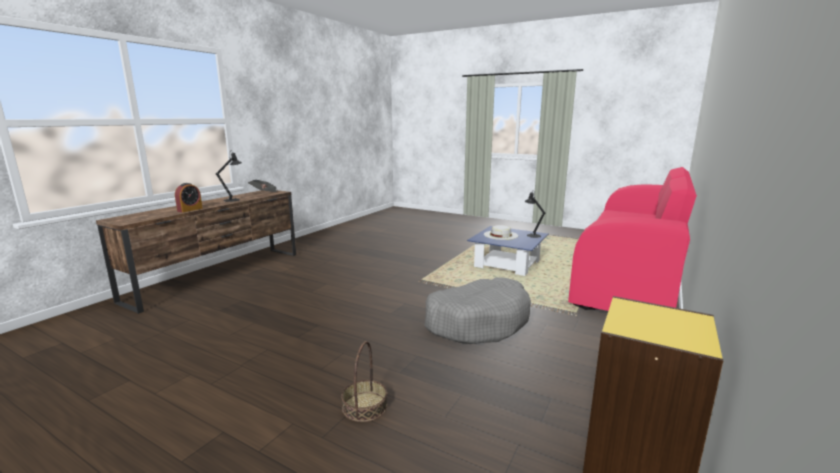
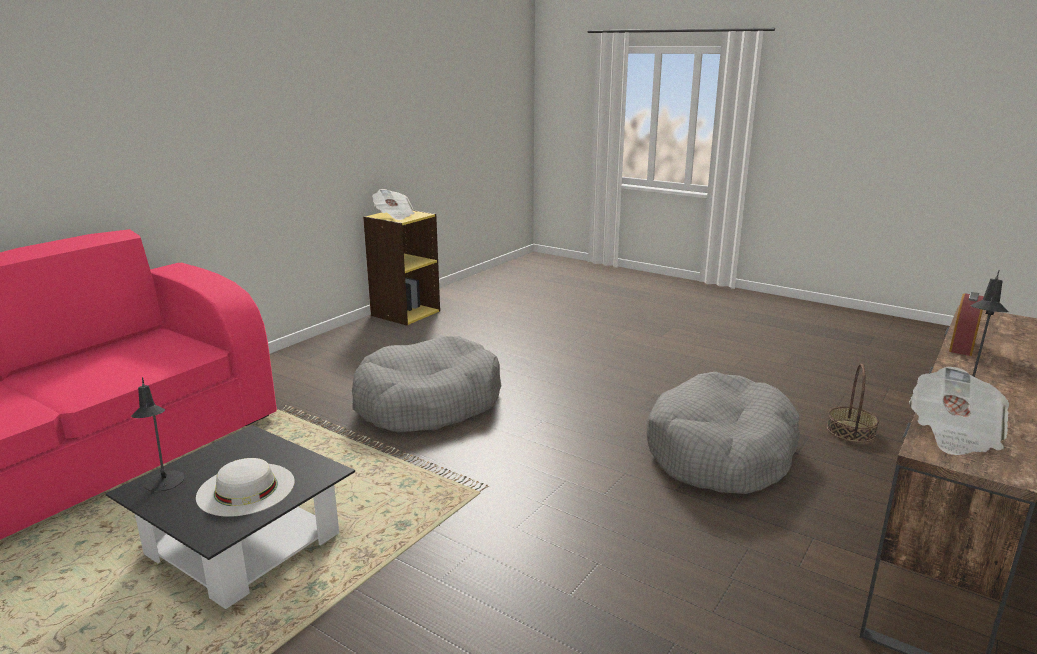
camera: 175 degrees left, 5 degrees up
(287, 299) = (720, 453): none -> grey dog bed
(364, 406) = (562, 343): basket -> basket (851, 431)
(507, 264) = (243, 544): blue coffee table -> black coffee table
(663, 318) = (394, 216): none -> newspaper

